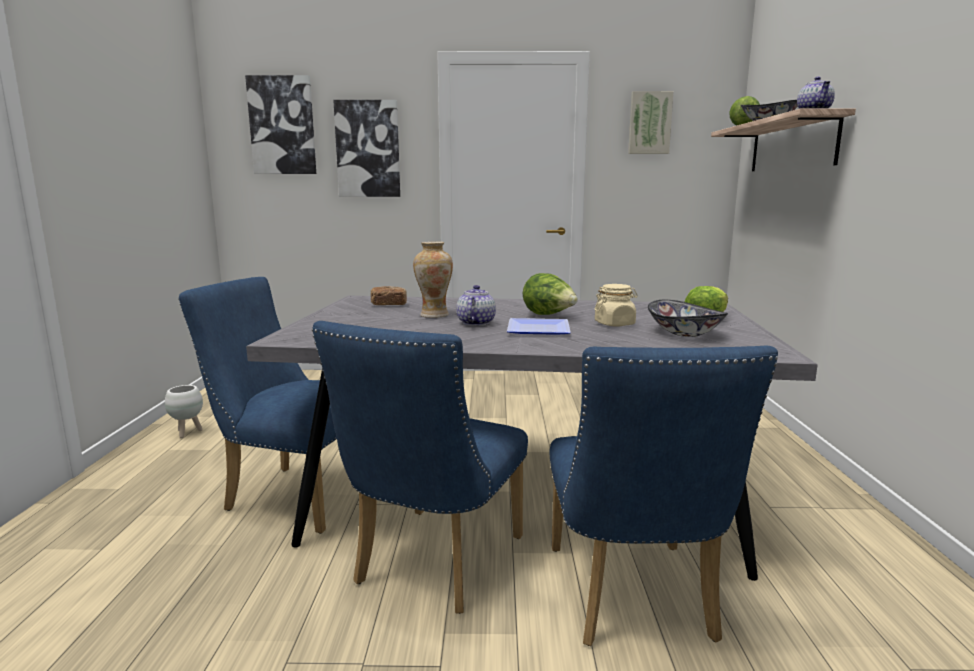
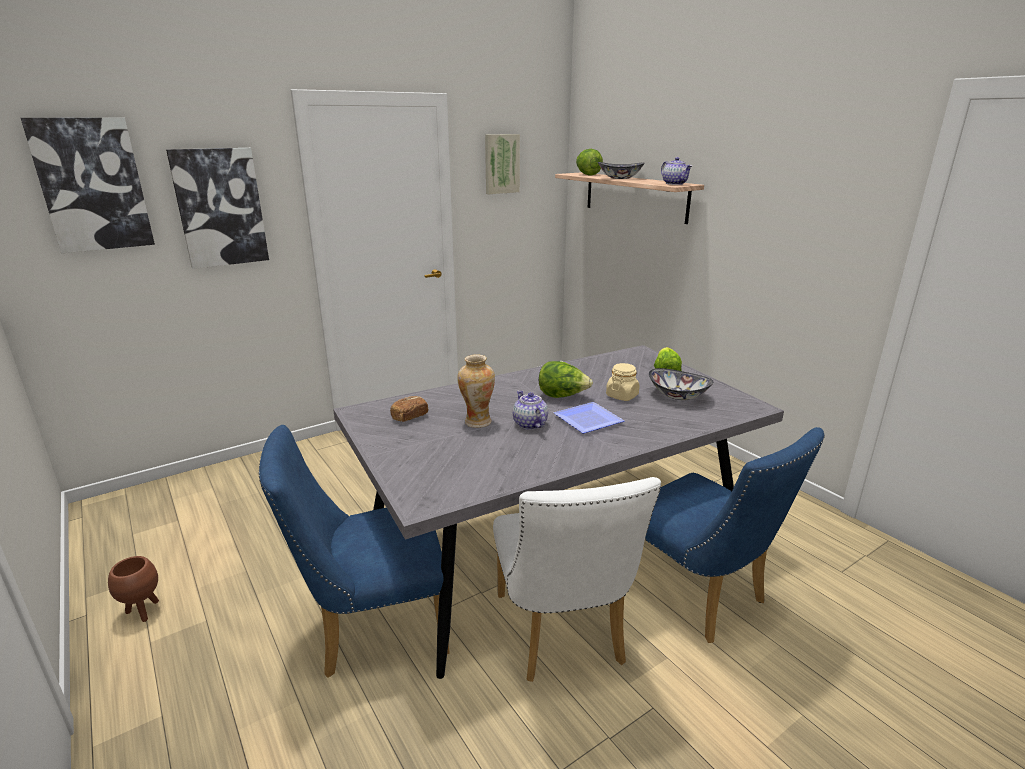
camera: 35 degrees left, 10 degrees up
(188, 433) = (143, 611): white planter -> brown planter
(431, 565) = (562, 636): blue chair -> white chair

